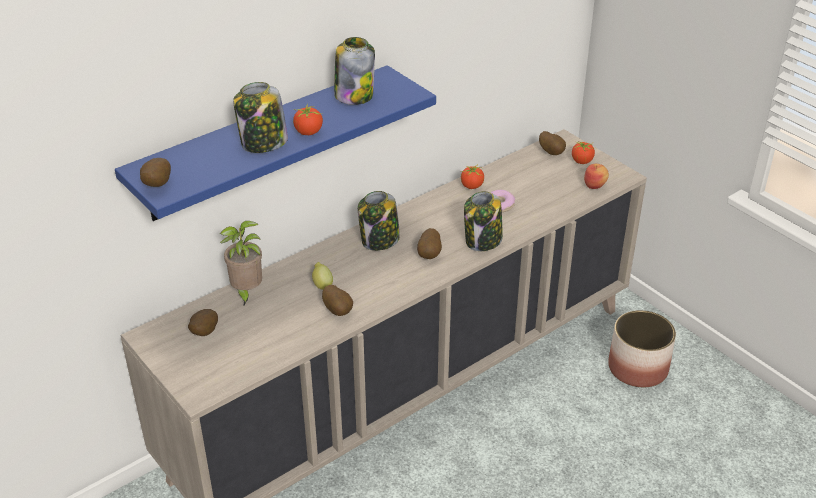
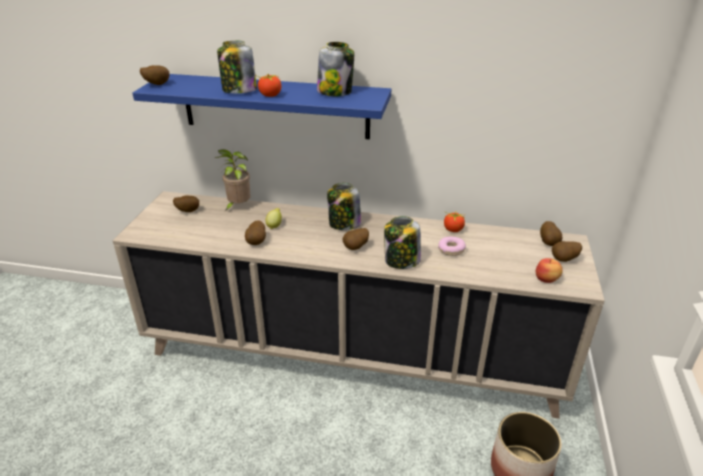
camera: 50 degrees right, 5 degrees down
(582, 161) = (564, 260): tomato -> potato

